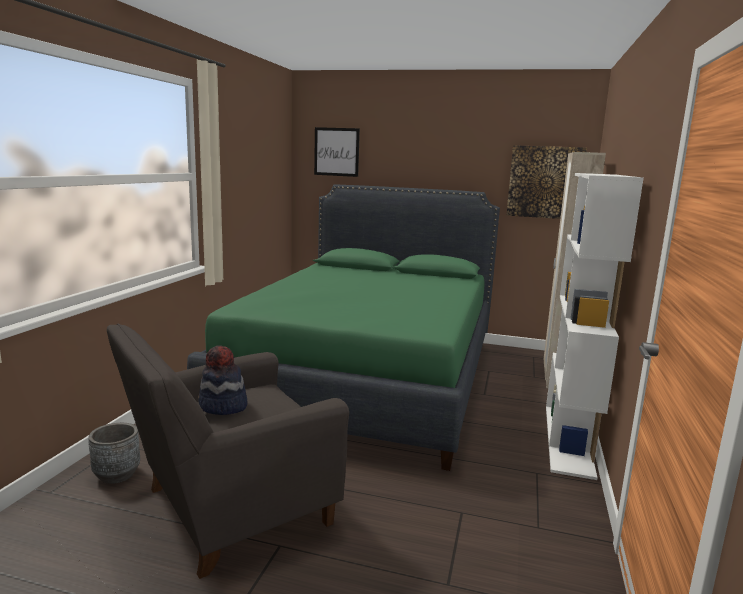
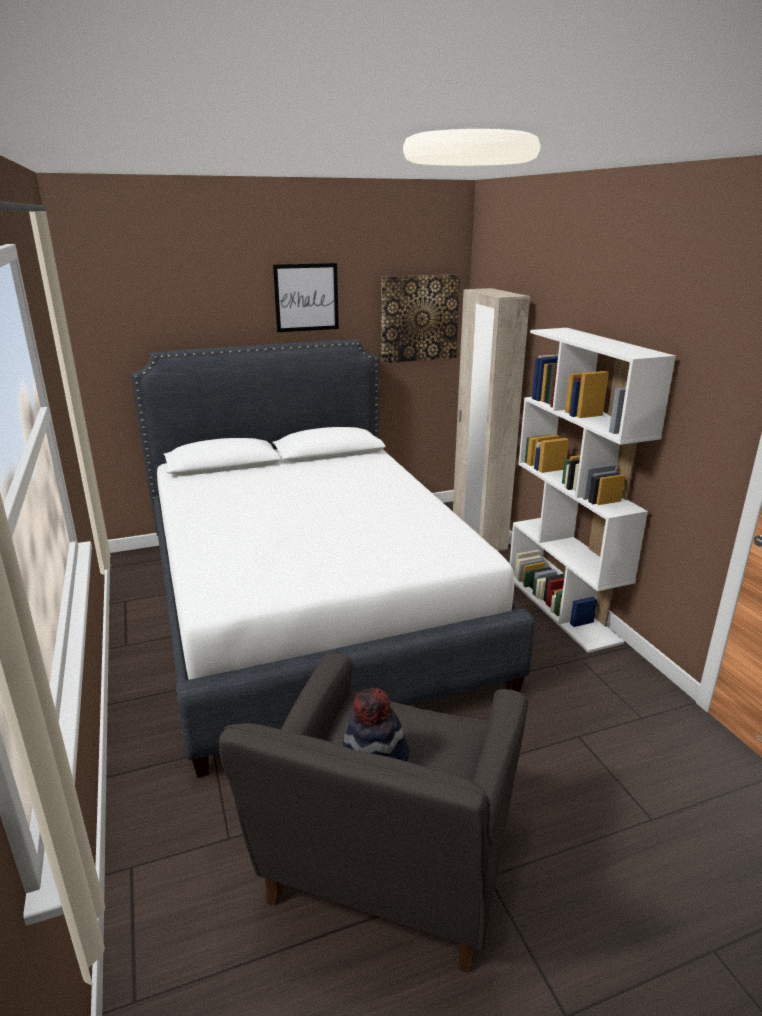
camera: 35 degrees left, 10 degrees up
(117, 475) = (192, 912): grey planter -> none
(336, 152) = (141, 302): picture -> picture (306, 297)
(368, 377) = (311, 608): green bed -> white bed

